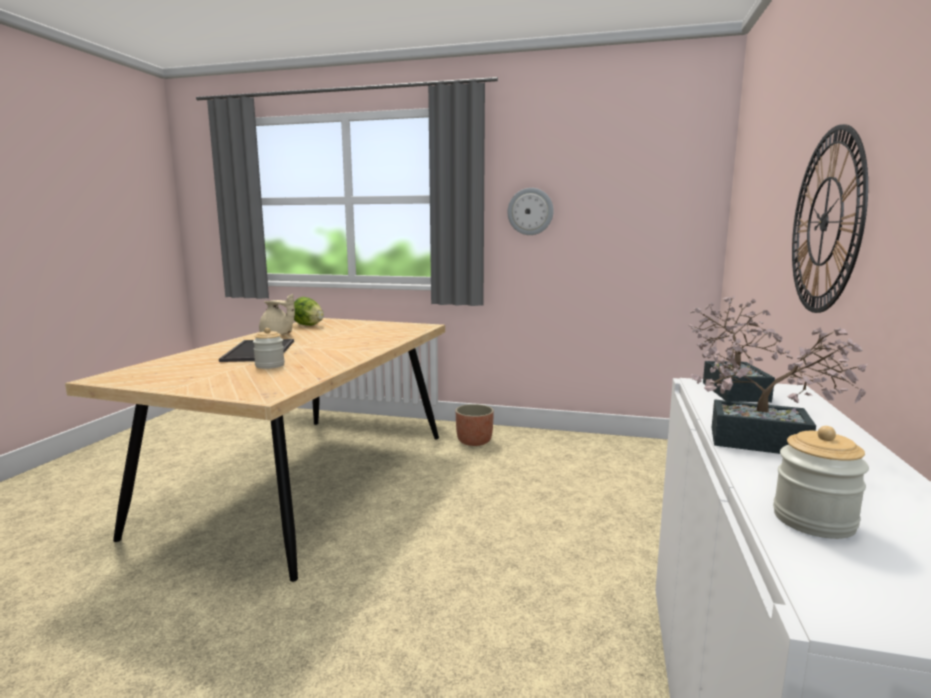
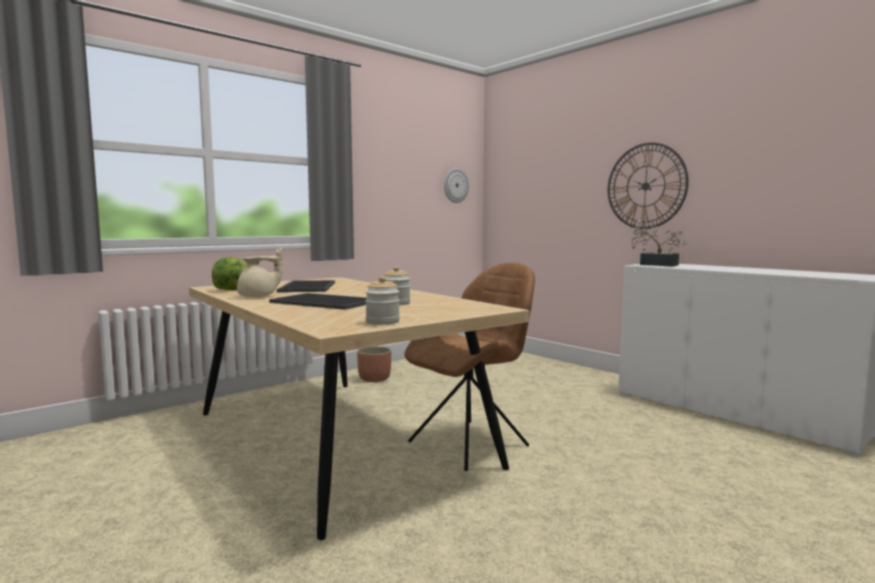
camera: 55 degrees left, 5 degrees down
(349, 540) = (471, 443): none -> brown chair
(353, 331) = (306, 287): none -> tray
(530, 211) = (377, 178): wall clock -> wall clock (455, 185)
(771, 443) = (731, 269): potted plant -> none
(813, 520) = (805, 274): jar -> jar (382, 322)

